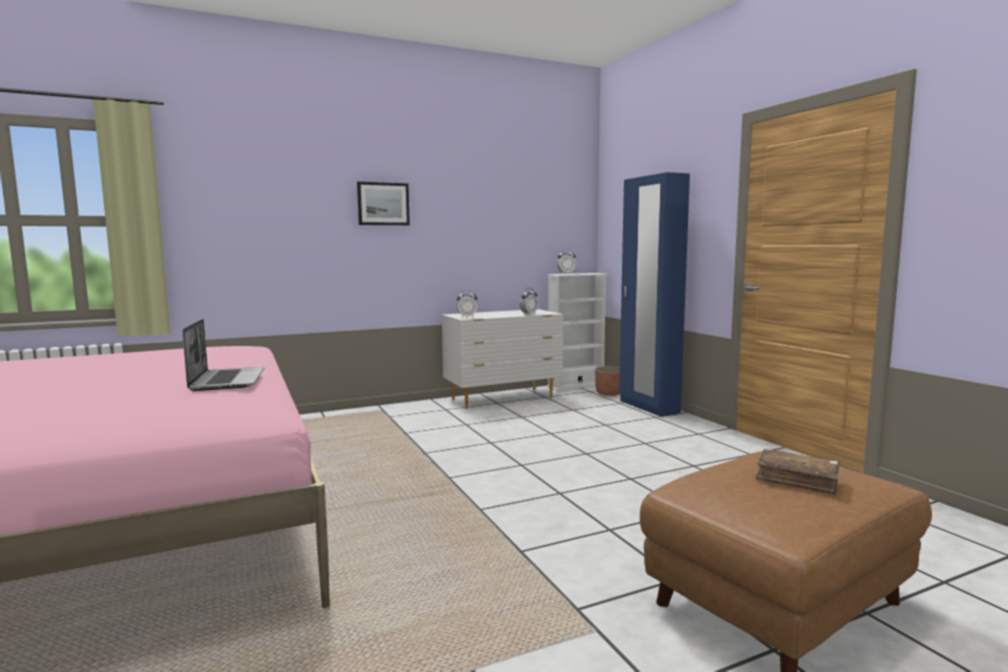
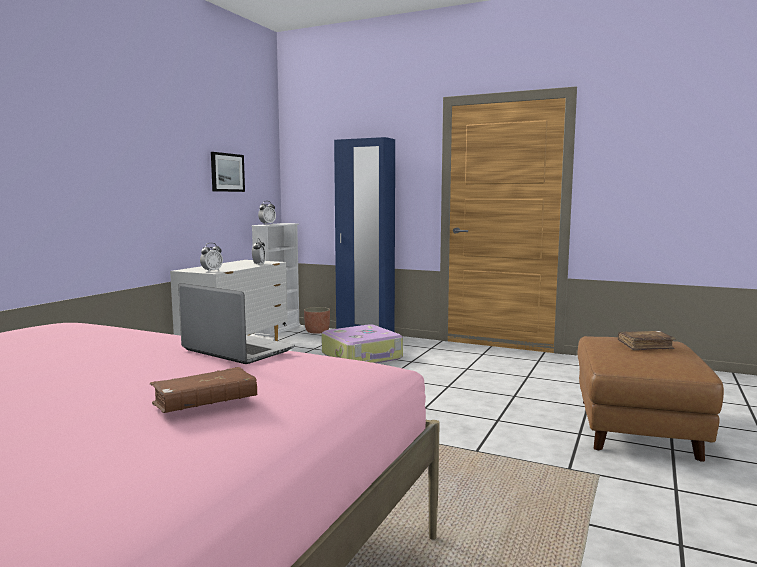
camera: 40 degrees left, 0 degrees up
(78, 410) = (205, 403): none -> brown book
(383, 204) = (109, 147): picture -> picture (227, 172)
(604, 427) = (362, 356): none -> suitcase

